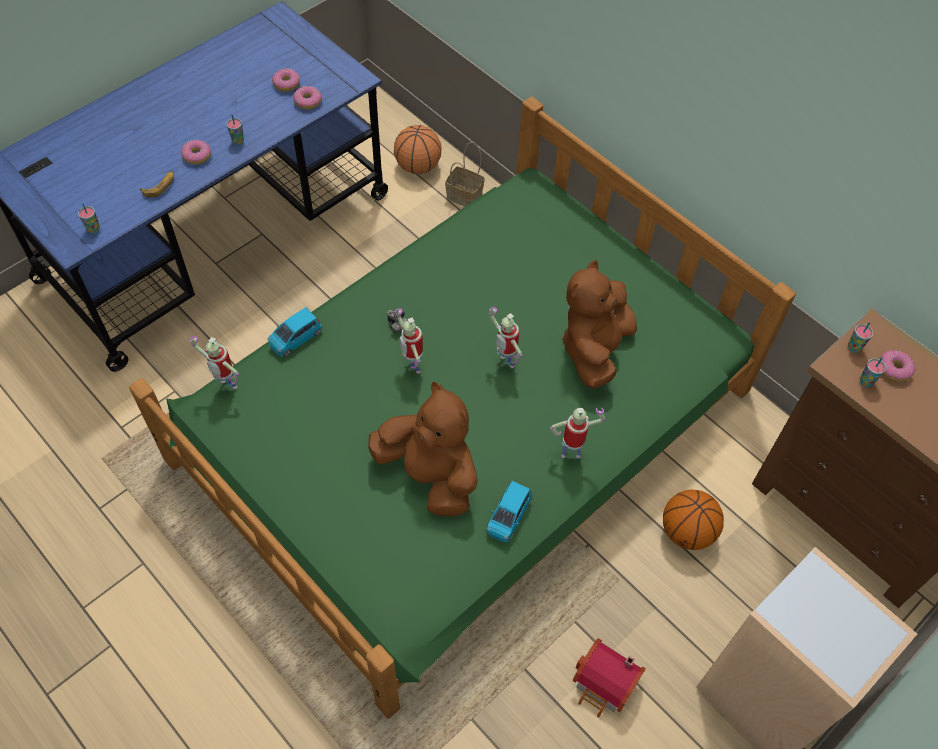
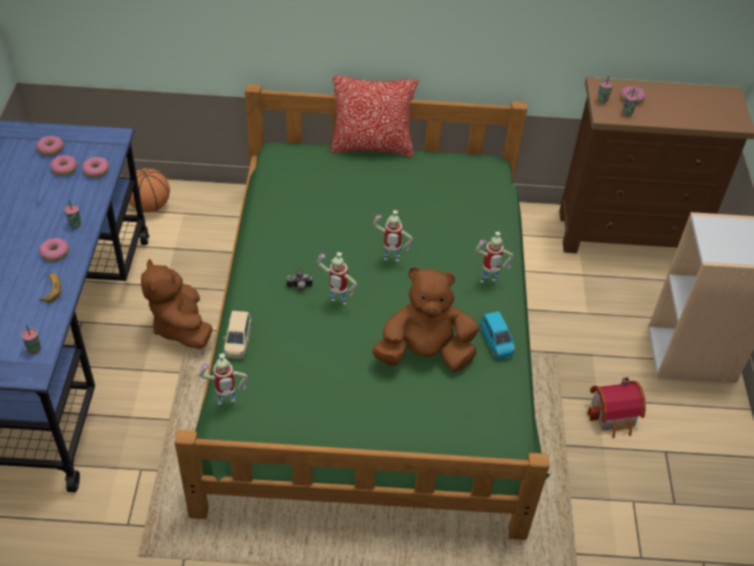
camera: 45 degrees left, 10 degrees down
(295, 338) = (238, 341): blue toy car -> beige toy car
(297, 59) = (51, 149): none -> donut
(465, 196) = (207, 204): basket -> none
(571, 453) = (488, 282): toy robot -> toy robot turned 150 degrees counterclockwise
(594, 349) = (432, 218): brown plush toy -> brown plush toy (180, 326)
(623, 237) = (372, 147): none -> pillow
(687, 532) = (561, 302): basketball -> none

